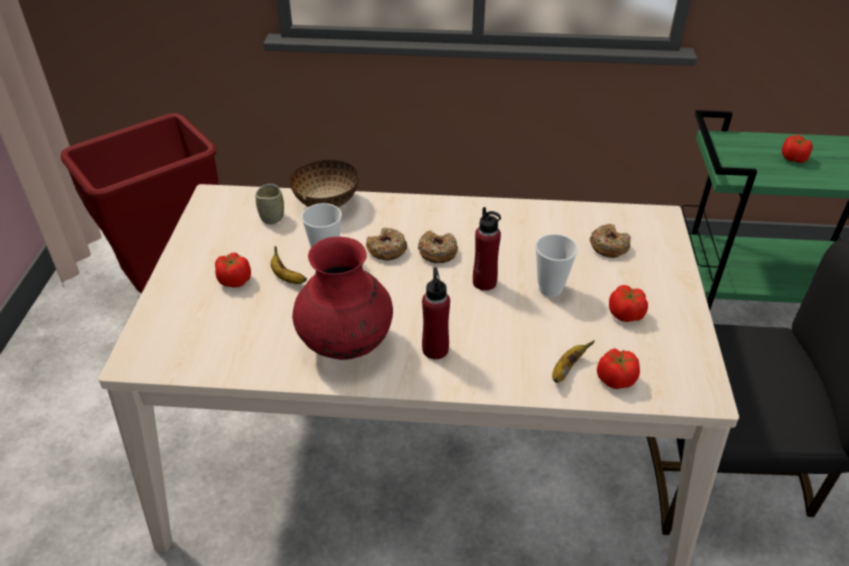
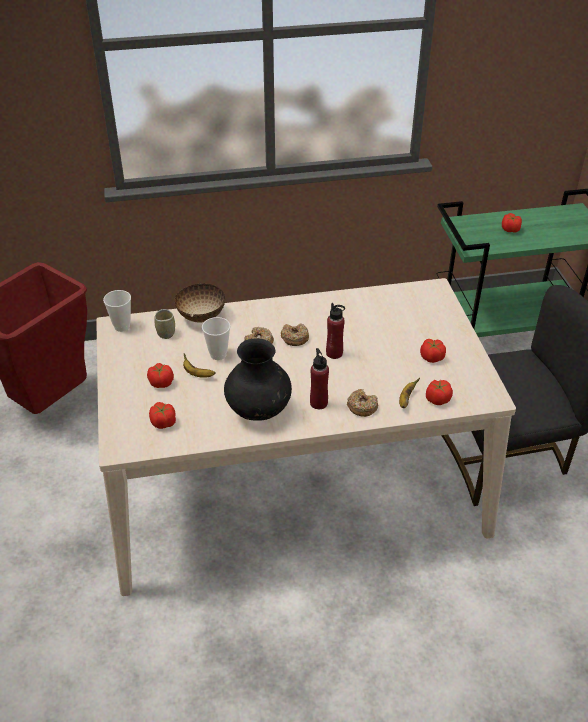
camera: 15 degrees left, 0 degrees up
(211, 336) = (163, 423): none -> tomato
(346, 344) = (259, 411): red vase -> black vase
(550, 288) = (379, 349): cup -> cup (122, 326)
(608, 246) = (407, 314): donut -> donut (362, 407)

